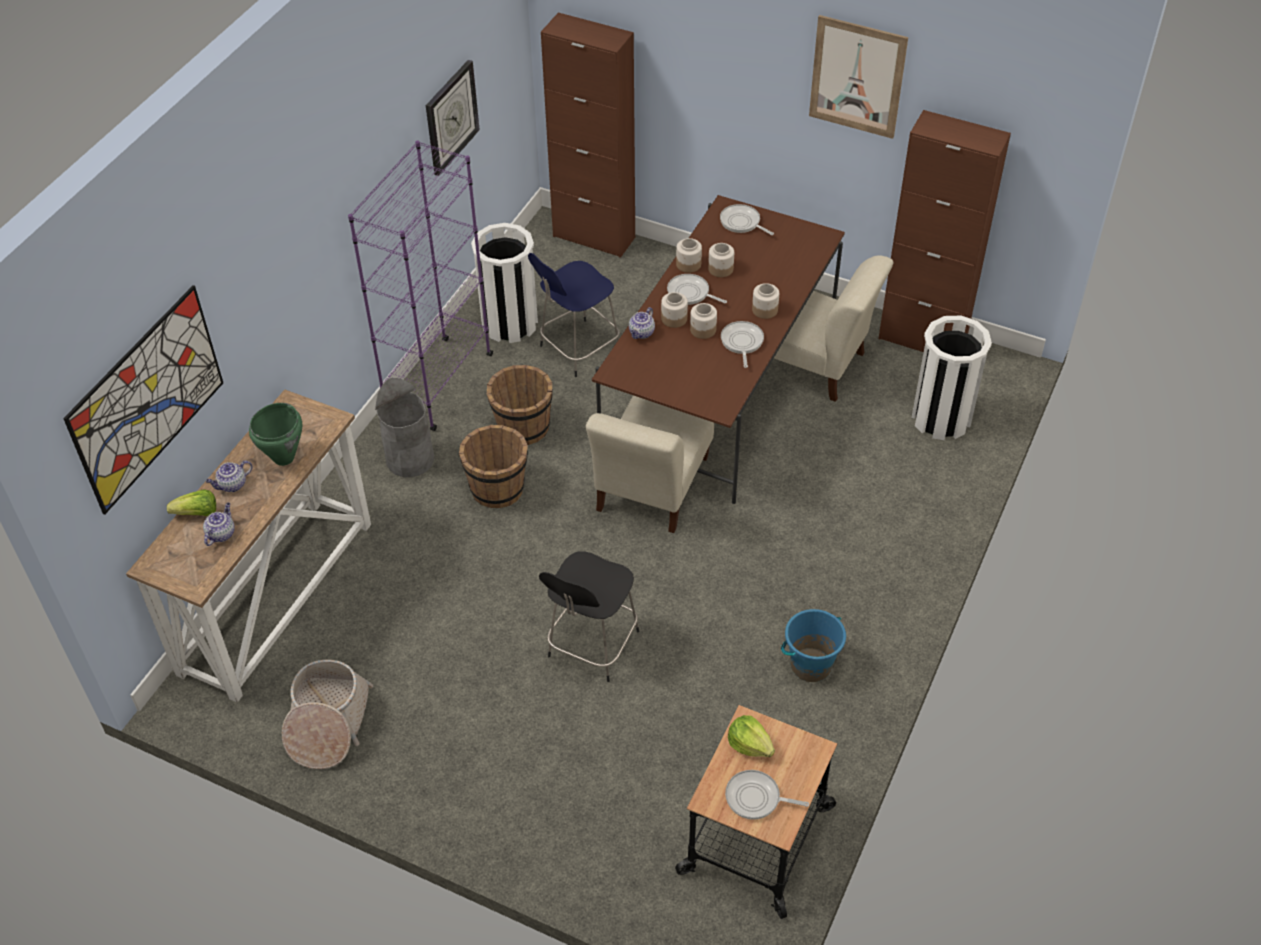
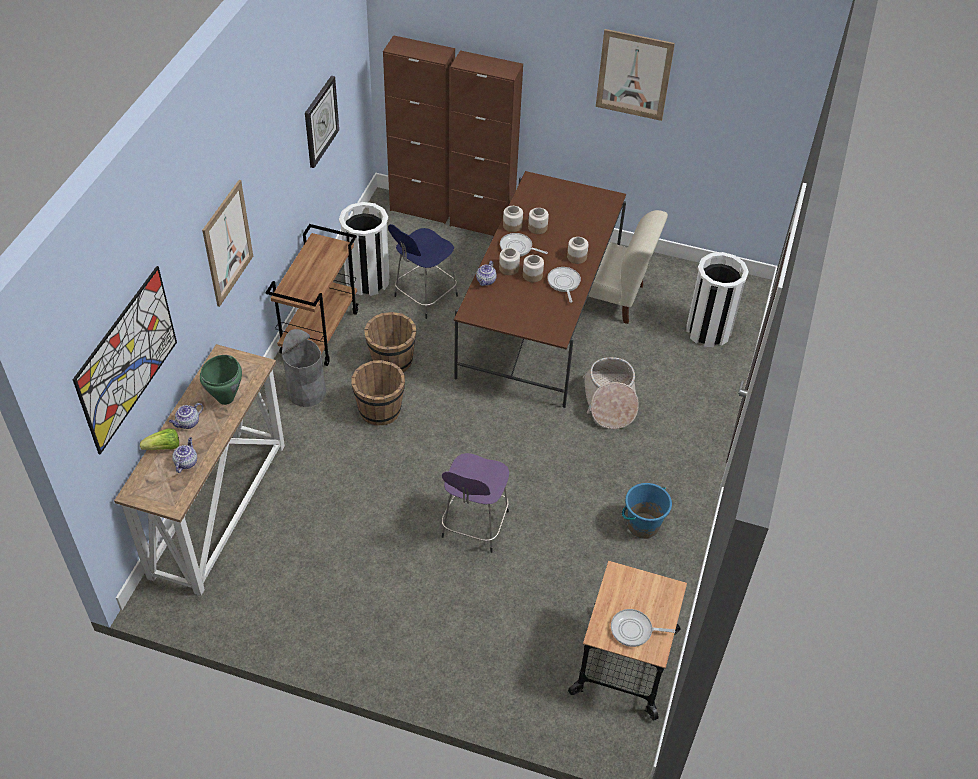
camera: 10 degrees left, 0 degrees up
(304, 264) = (227, 243): none -> picture
(327, 724) = (276, 606): basket -> basket (609, 402)
(439, 384) = (319, 332): purple bookcase -> brown cart
(592, 646) = (474, 526): black stool -> purple stool
(651, 488) = (499, 401): beige chair -> none
(742, 223) = (547, 191): frying pan -> none
(749, 744) = (622, 590): lettuce -> none
(922, 339) = (684, 272): brown cabinet -> brown cabinet (481, 224)

